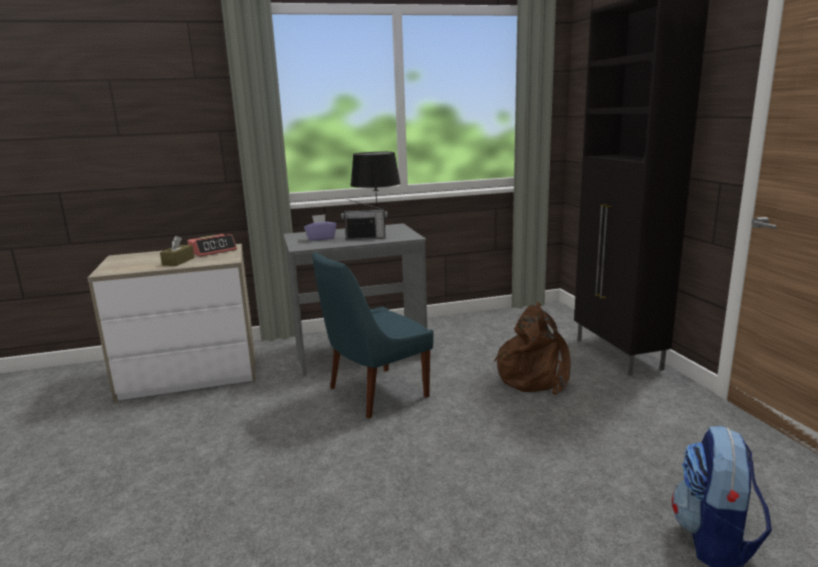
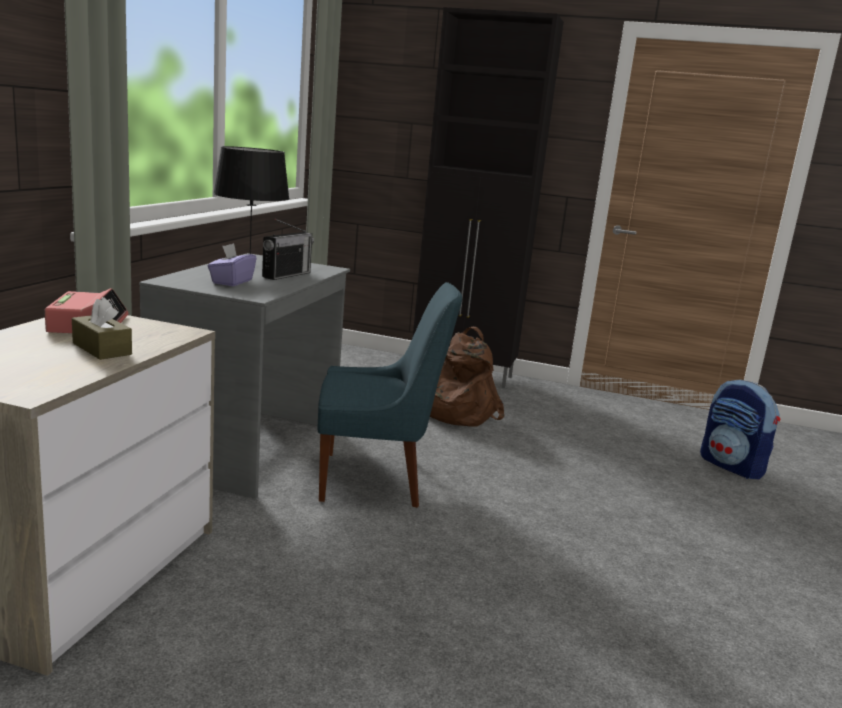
camera: 60 degrees left, 0 degrees up
(374, 393) = (376, 480): blue chair -> blue chair turned 90 degrees counterclockwise

